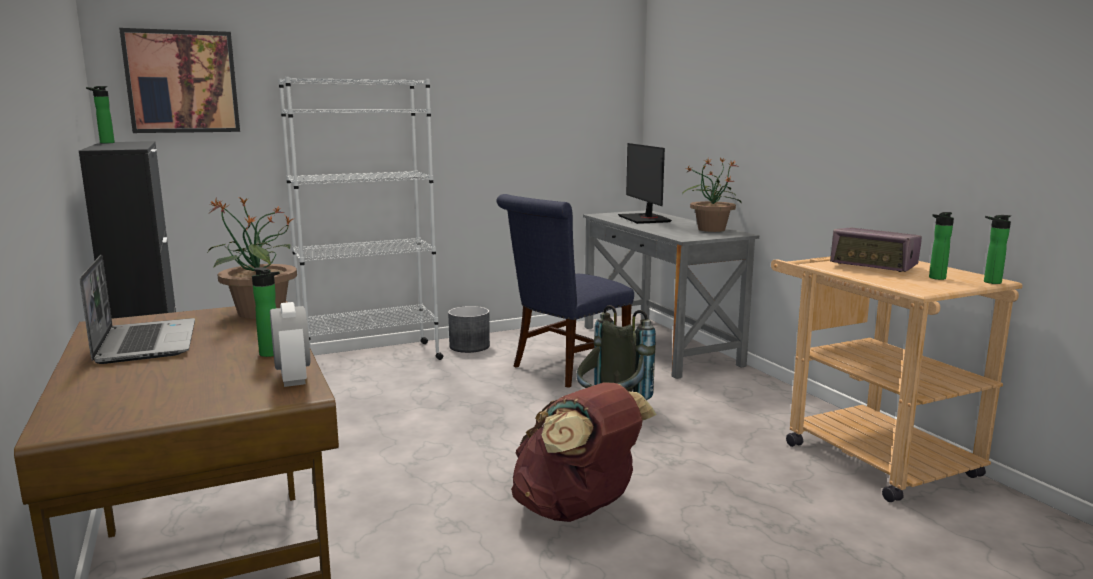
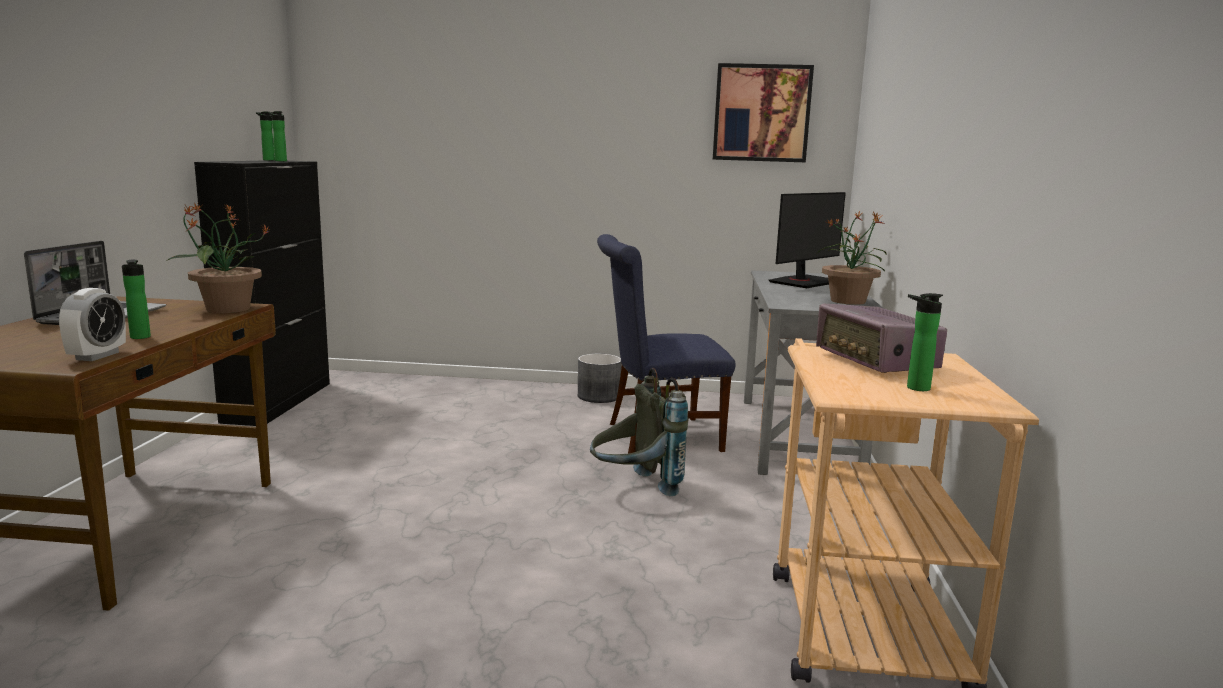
camera: 30 degrees right, 0 degrees up
(182, 82) = (361, 110): picture -> picture (761, 113)
(371, 359) = (497, 390): white bookcase -> none
(577, 510) = (451, 568): brown backpack -> none
(645, 219) = (804, 282): monitor -> monitor turned 150 degrees counterclockwise
(989, 282) = (981, 406): bottle -> bottle (279, 161)

